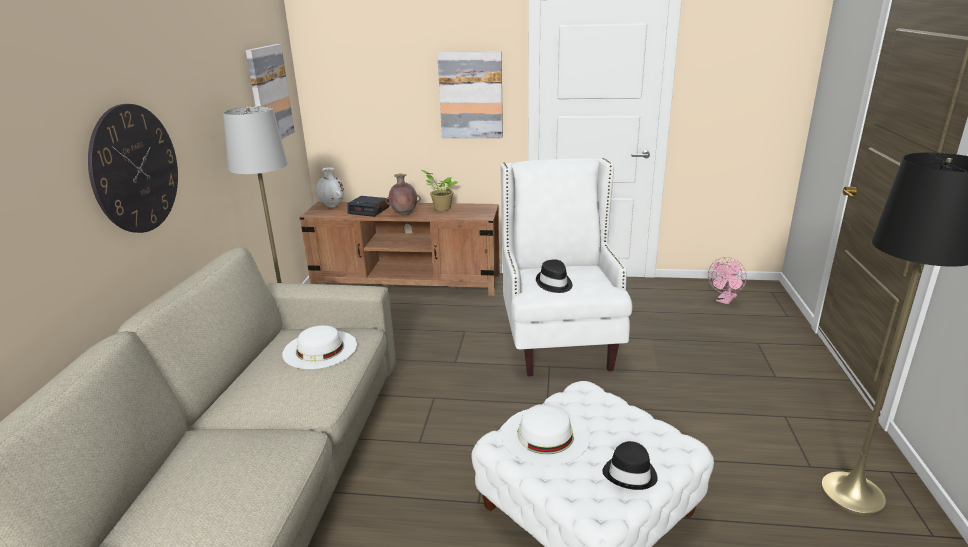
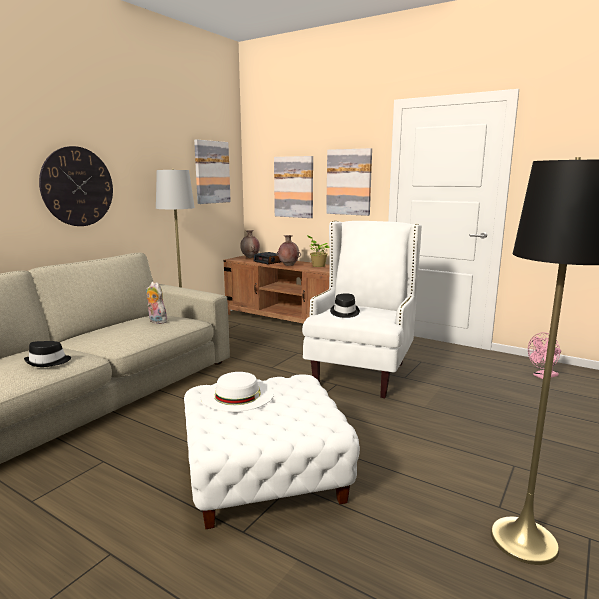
camera: 25 degrees right, 10 degrees down
(320, 349) = (156, 321): white hat -> plush toy
(332, 206) = (250, 257): white vase -> brown vase
(387, 103) = (294, 187): none -> picture
(630, 474) = (267, 430): black hat -> black hat (48, 362)

